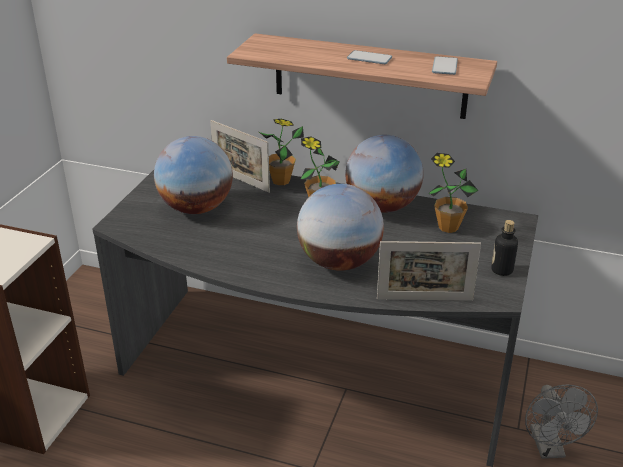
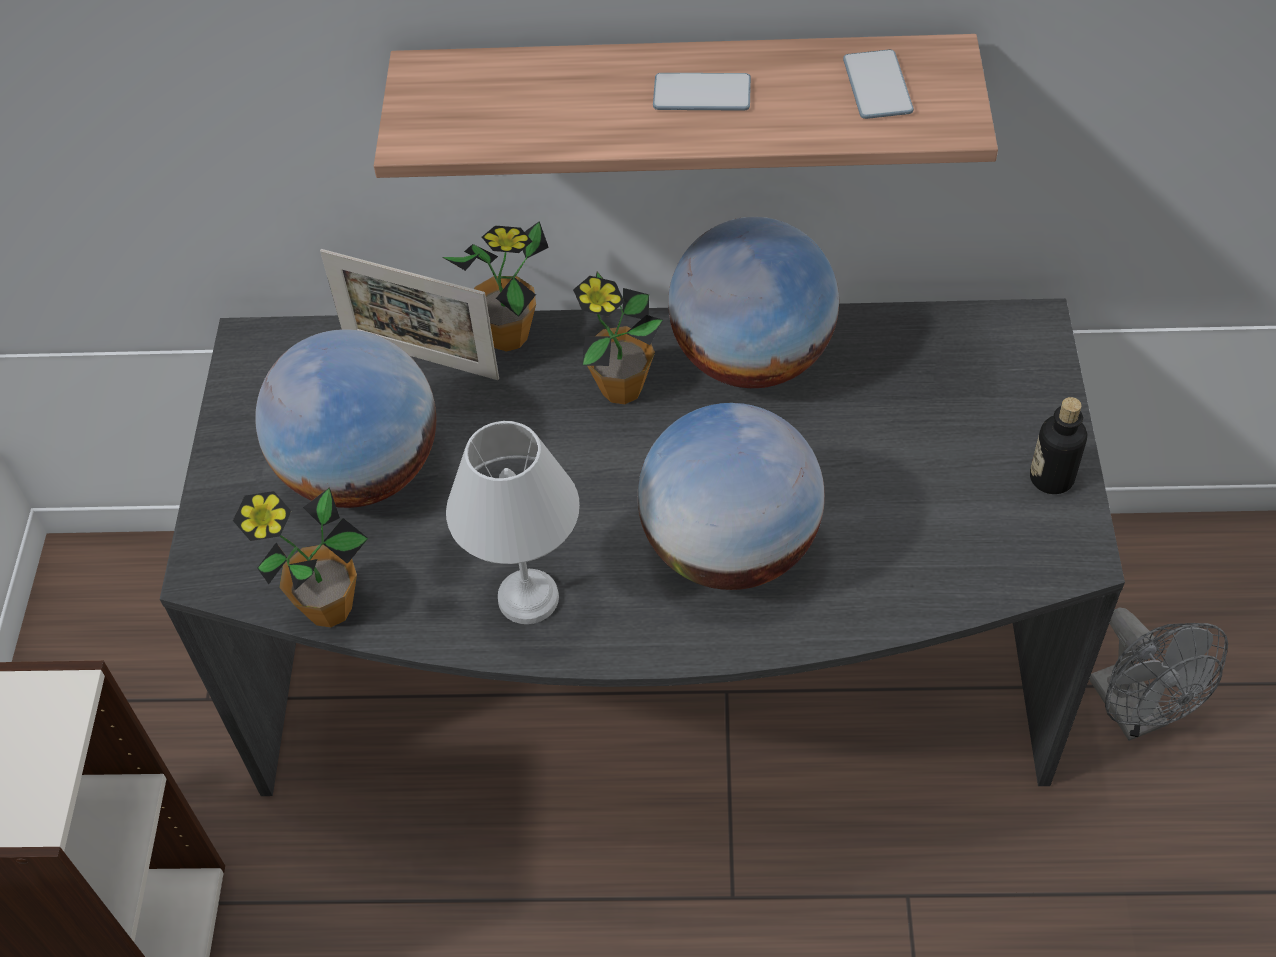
camera: 15 degrees left, 20 degrees up
(241, 260) = (528, 600): none -> white table lamp
(424, 299) = (936, 603): picture frame -> none
(448, 227) = (906, 384): potted plant -> potted plant (329, 608)

